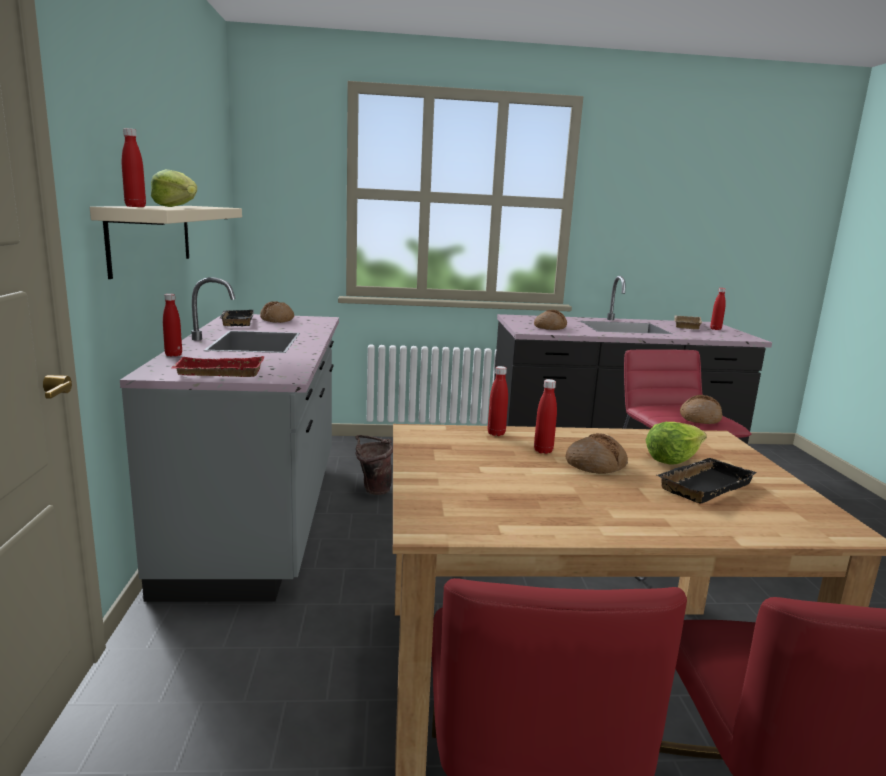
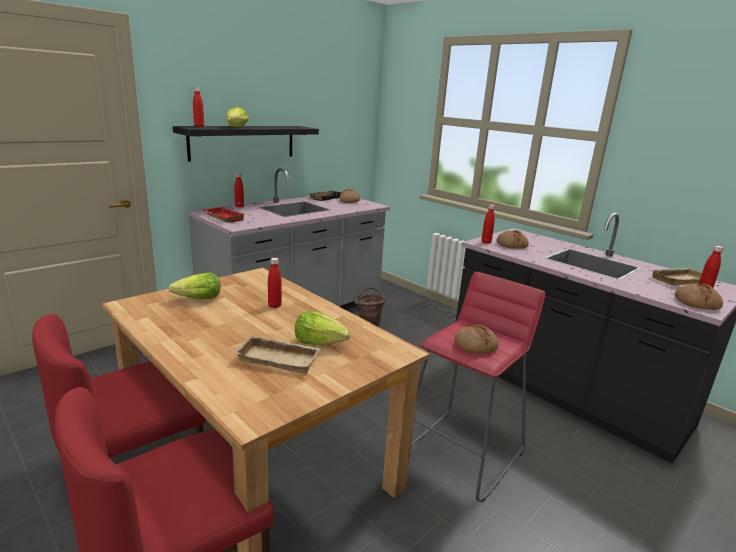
camera: 50 degrees right, 5 degrees up
(152, 236) = (243, 142): beige shelf -> black shelf
(467, 481) = (198, 299): none -> lettuce
(496, 433) = (286, 290): red bottle -> red bottle (486, 242)
(595, 464) = (271, 322): bread -> bread (696, 303)
(703, 485) = (280, 358): black tray -> beige tray

